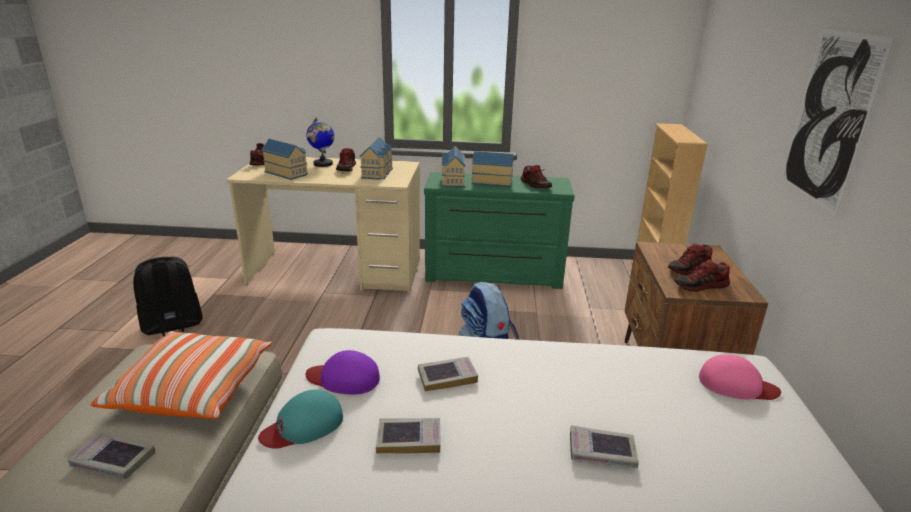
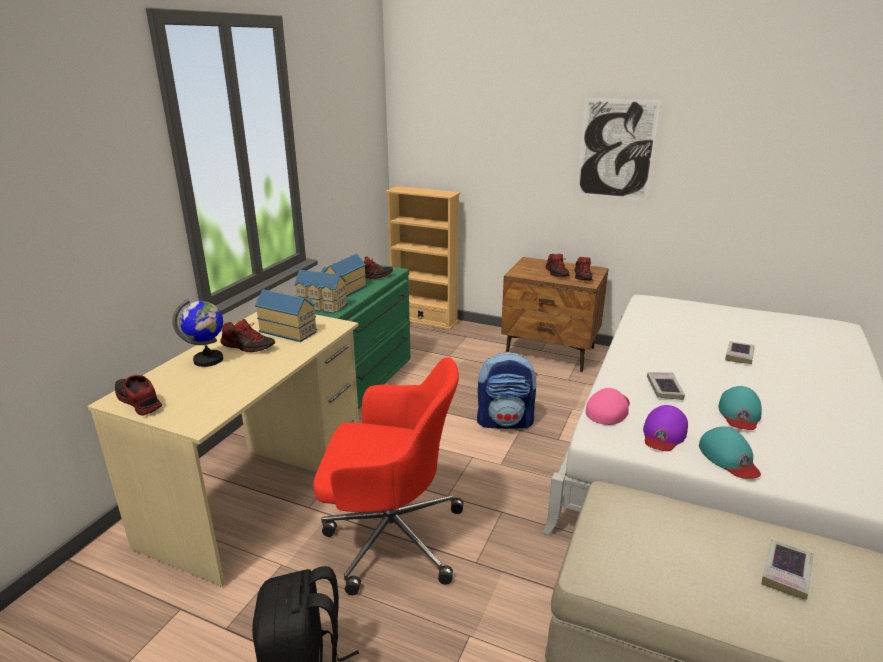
camera: 70 degrees left, 0 degrees up
(193, 390) = (672, 526): pillow -> none
(287, 173) = (222, 387): toy house -> none
(299, 329) = (390, 536): none -> red office chair
(409, 439) = (739, 413): book -> turquoise cap
(736, 385) = (668, 308): pink cap -> pink cap (609, 410)

